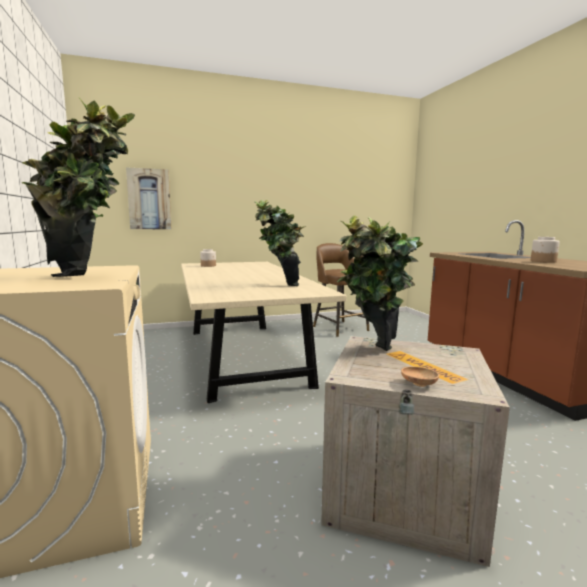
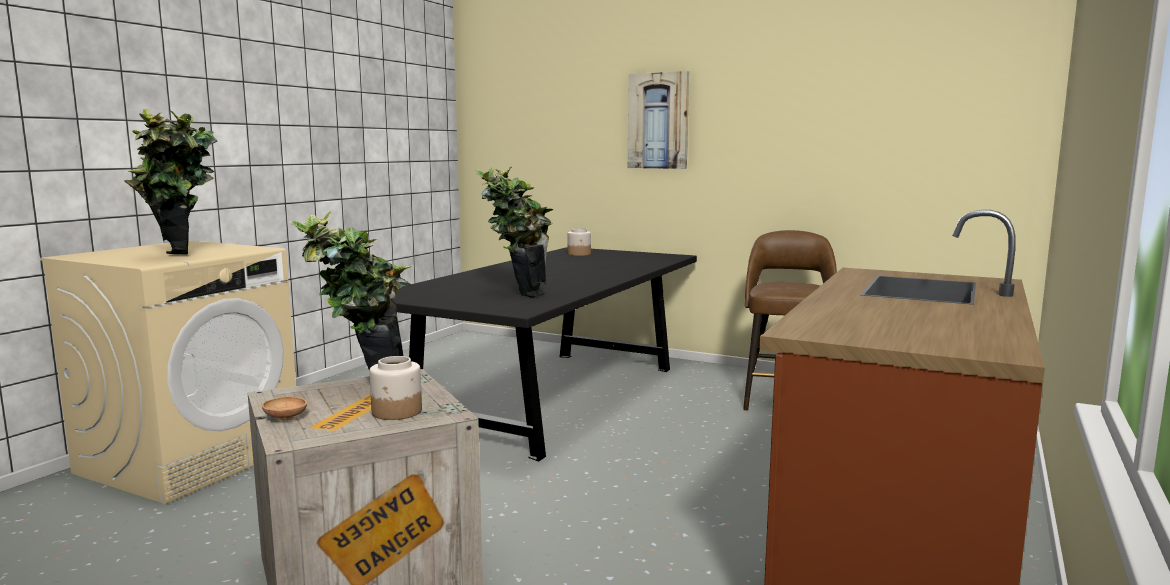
camera: 45 degrees right, 0 degrees up
(149, 199) = (535, 150): picture -> picture (658, 121)
(243, 355) = (553, 397): beige dining table -> black dining table
(543, 261) = (890, 312): jar -> jar (397, 412)

